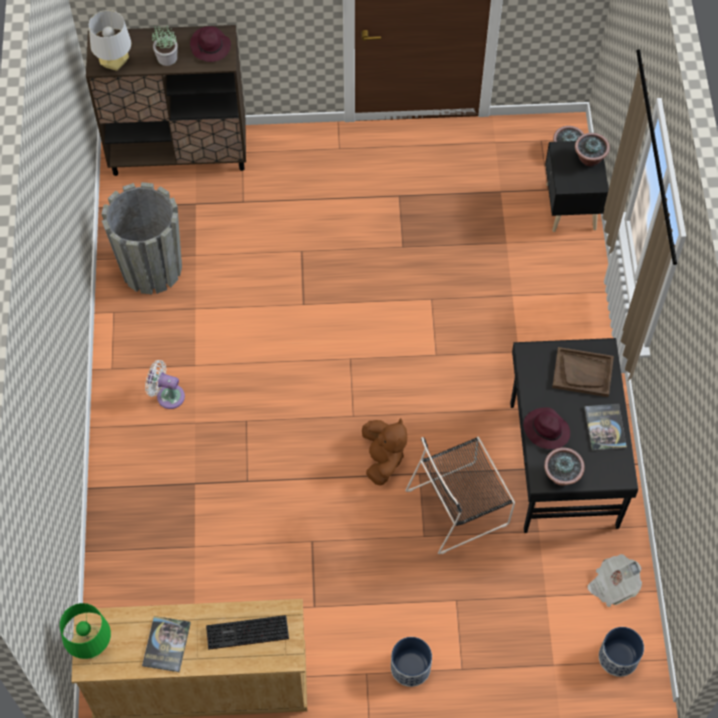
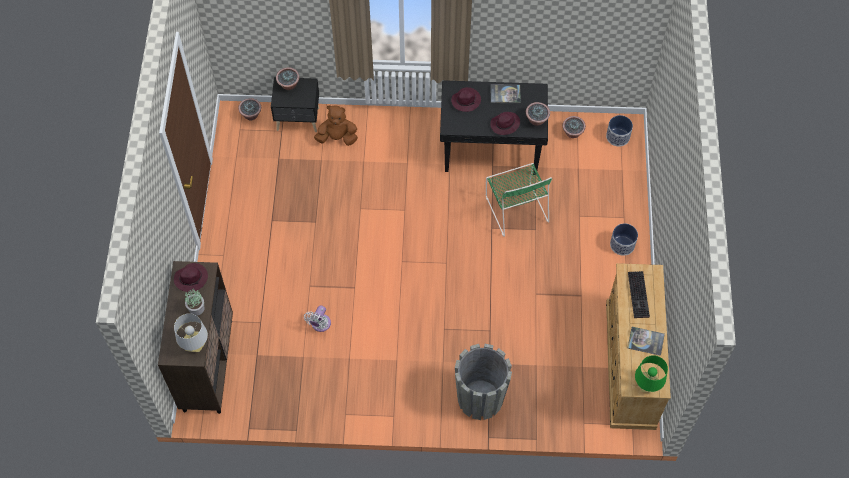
camera: 85 degrees left, 0 degrees up
(151, 268) = (310, 387): grey planter -> grey planter (480, 398)
(167, 395) = (419, 379): white fan -> white fan (320, 325)
(383, 459) = (479, 248): brown plush toy -> brown plush toy (337, 137)
(460, 506) = (516, 207): black chair -> green chair
(582, 373) = (466, 100): brown tray -> purple hat
(612, 585) = (572, 133): newspaper -> potted plant

